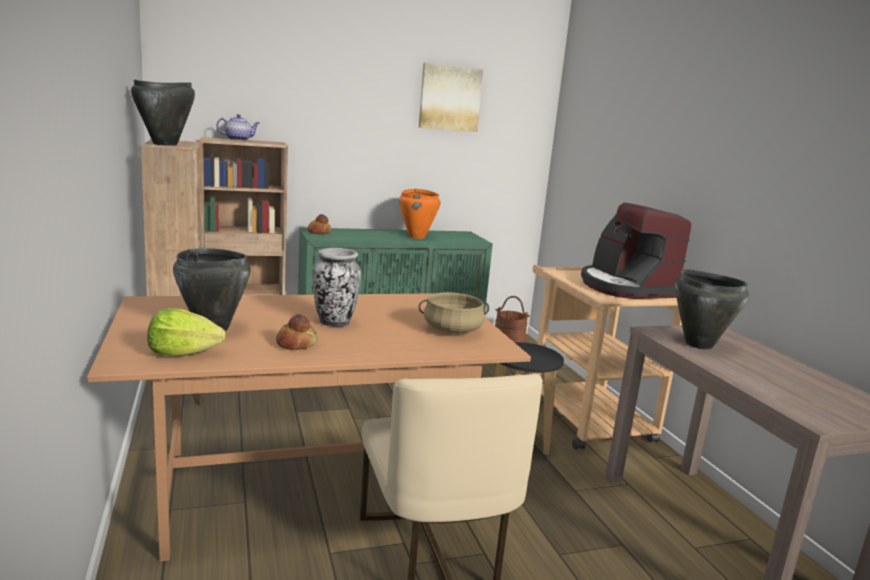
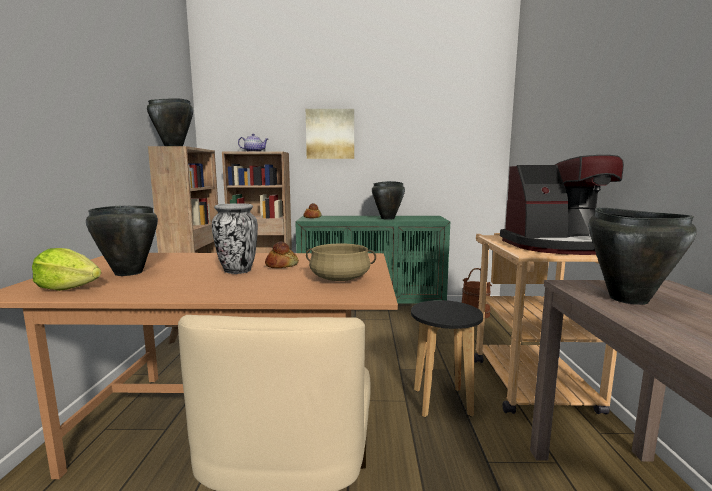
camera: 20 degrees right, 5 degrees down
(296, 343) = (175, 284): bread -> bread (281, 265)
(417, 237) = (388, 218): orange cooking pot -> black cooking pot
(449, 98) = (415, 109): picture -> picture (330, 134)
(625, 287) = (557, 246): coffee machine -> coffee machine turned 90 degrees counterclockwise

